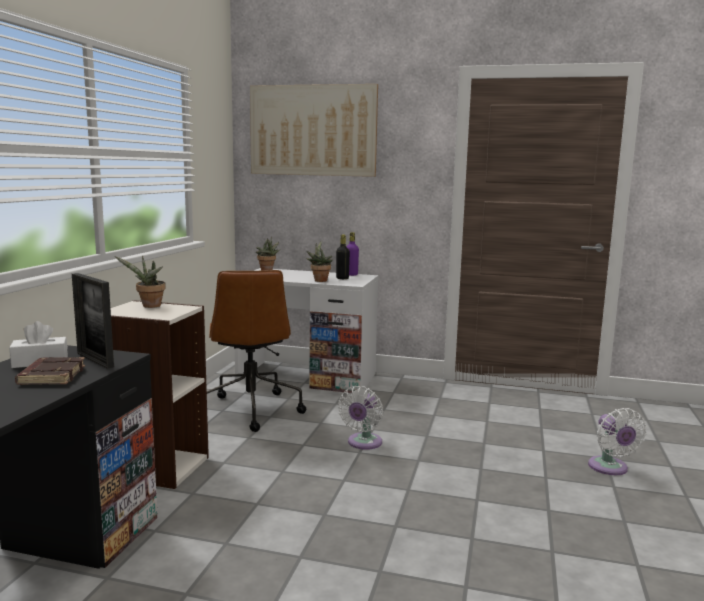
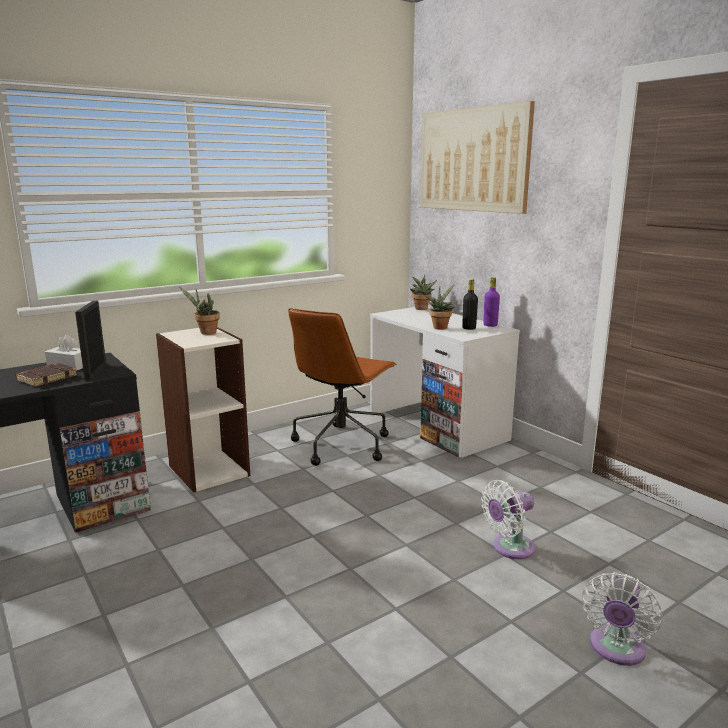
camera: 40 degrees right, 5 degrees up
(363, 443) = (383, 508): white fan -> white fan (509, 548)

